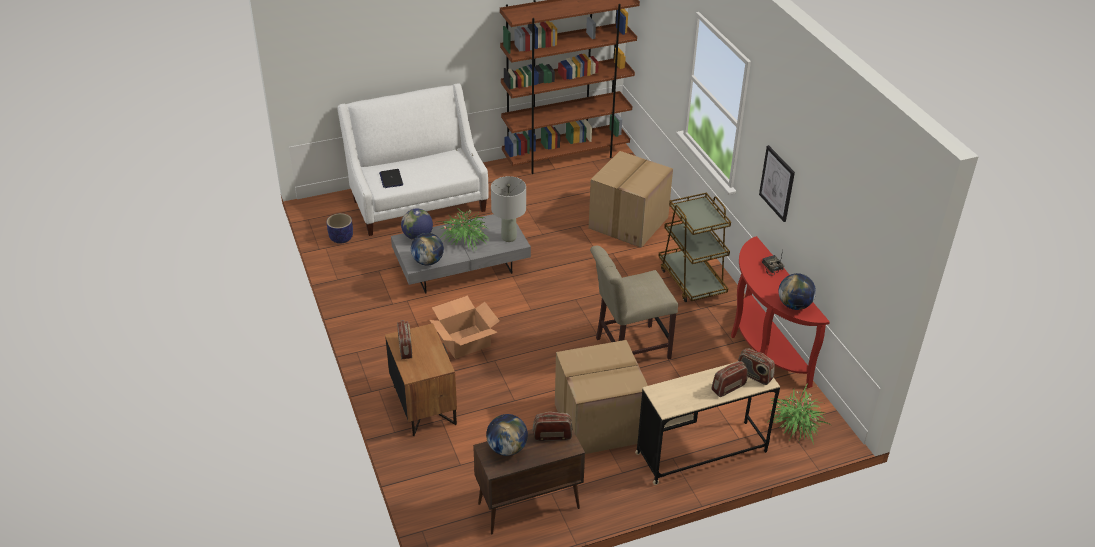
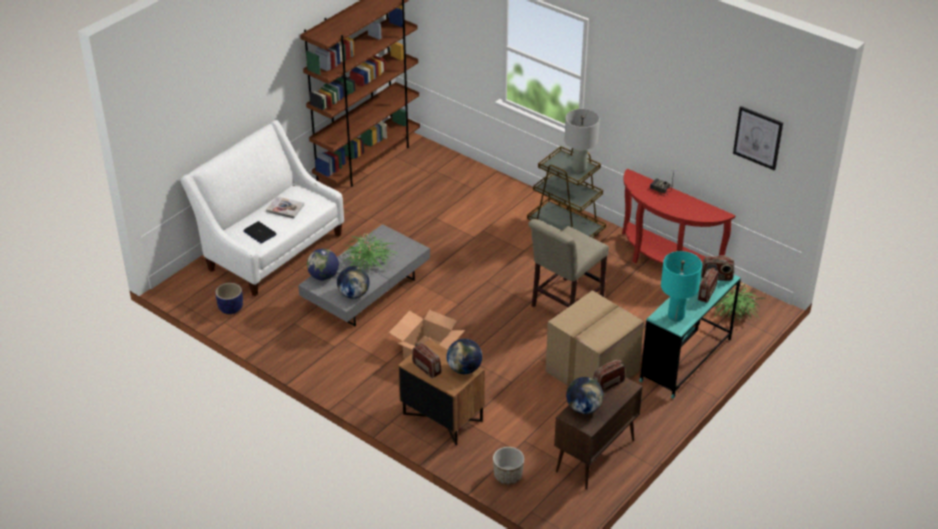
camera: 30 degrees left, 0 degrees up
(431, 166) = (285, 208): none -> book
(432, 486) = (508, 476): none -> planter
(509, 237) = (404, 247): grey table lamp -> grey table lamp (579, 168)
(629, 223) = (474, 200): cardboard box -> none
(675, 396) = (676, 316): none -> turquoise table lamp
(701, 452) = (686, 360): beige desk -> turquoise desk
(777, 183) = (644, 116): picture -> picture (758, 137)
(794, 305) = (701, 212): globe -> globe (464, 369)

